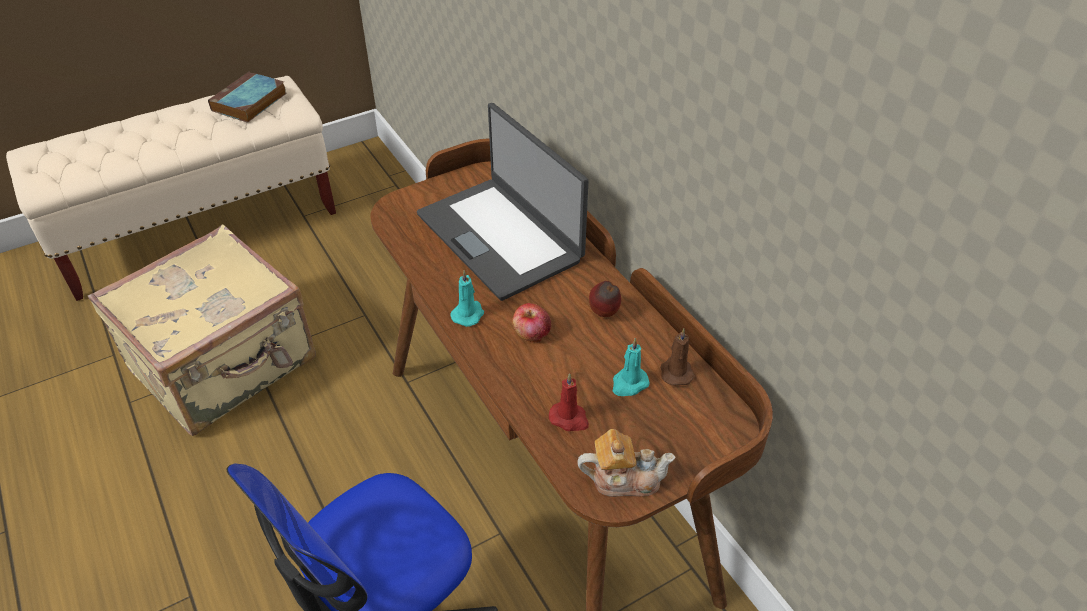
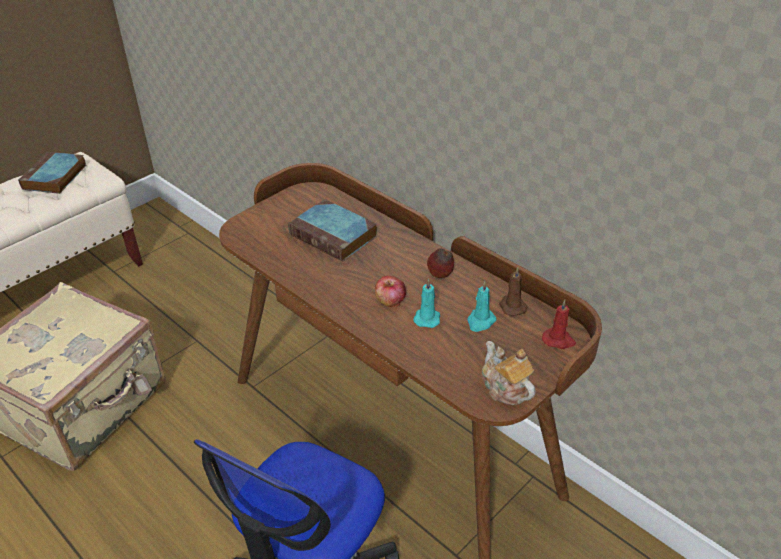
camera: 15 degrees left, 5 degrees down
(468, 314) = (333, 296): turquoise candle -> turquoise candle (427, 318)
(500, 236) = (335, 236): laptop -> book
(569, 418) = (446, 355): red candle -> red candle (558, 340)
(624, 478) = (505, 388): teapot -> teapot turned 105 degrees counterclockwise

